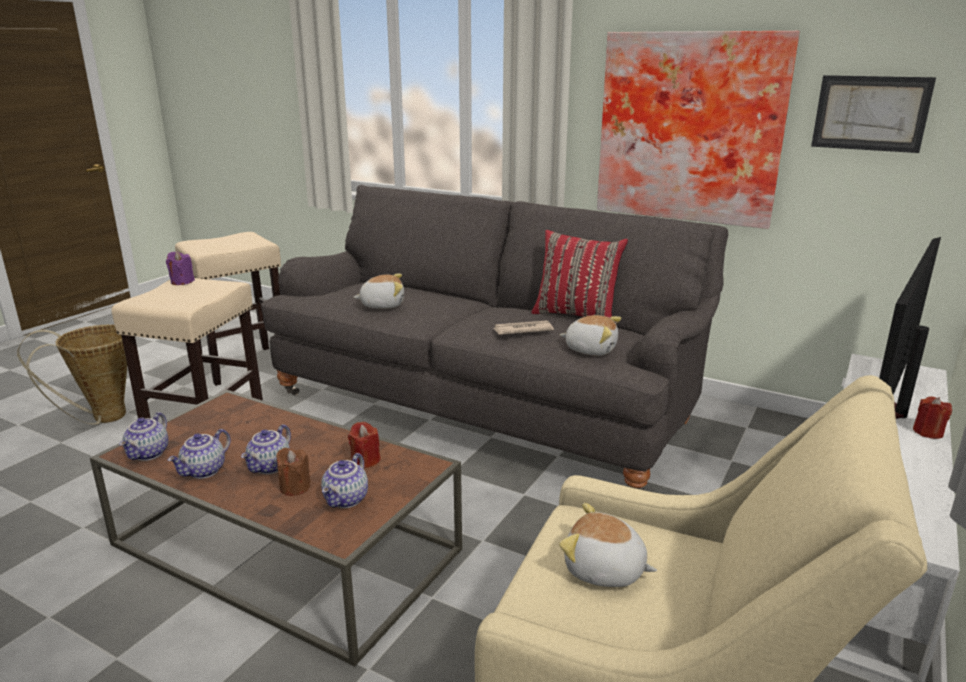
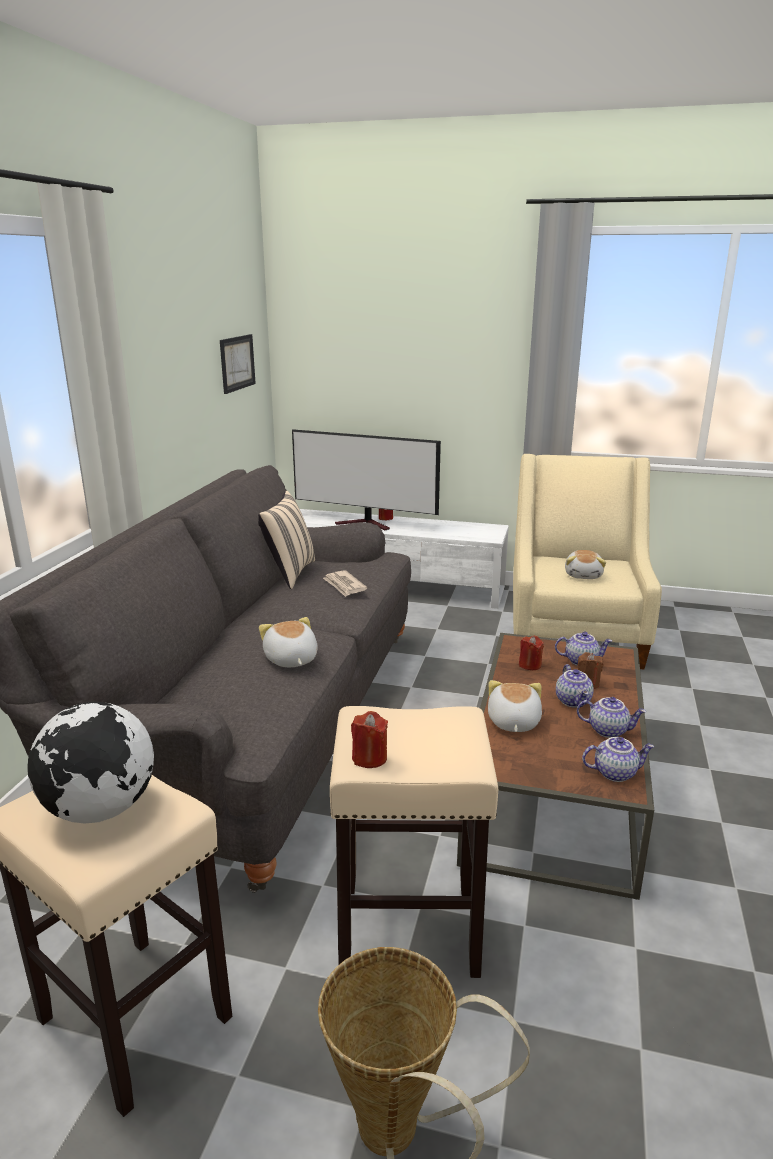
camera: 105 degrees left, 0 degrees up
(182, 282) = (369, 758): purple candle -> red candle
(226, 243) = (101, 810): none -> globe
(270, 467) = (574, 701): teapot -> teapot turned 75 degrees clockwise
(577, 315) = (289, 573): red pillow -> beige pillow
(591, 349) = (363, 566): plush toy -> plush toy (512, 722)
(690, 128) = (175, 400): picture -> none

